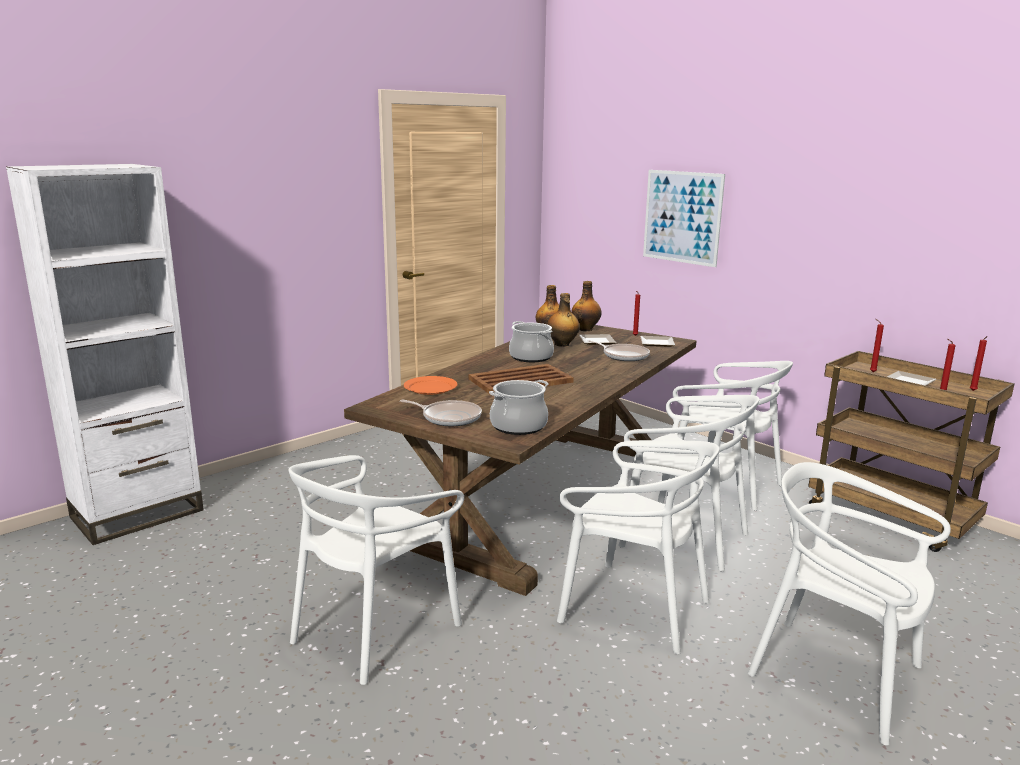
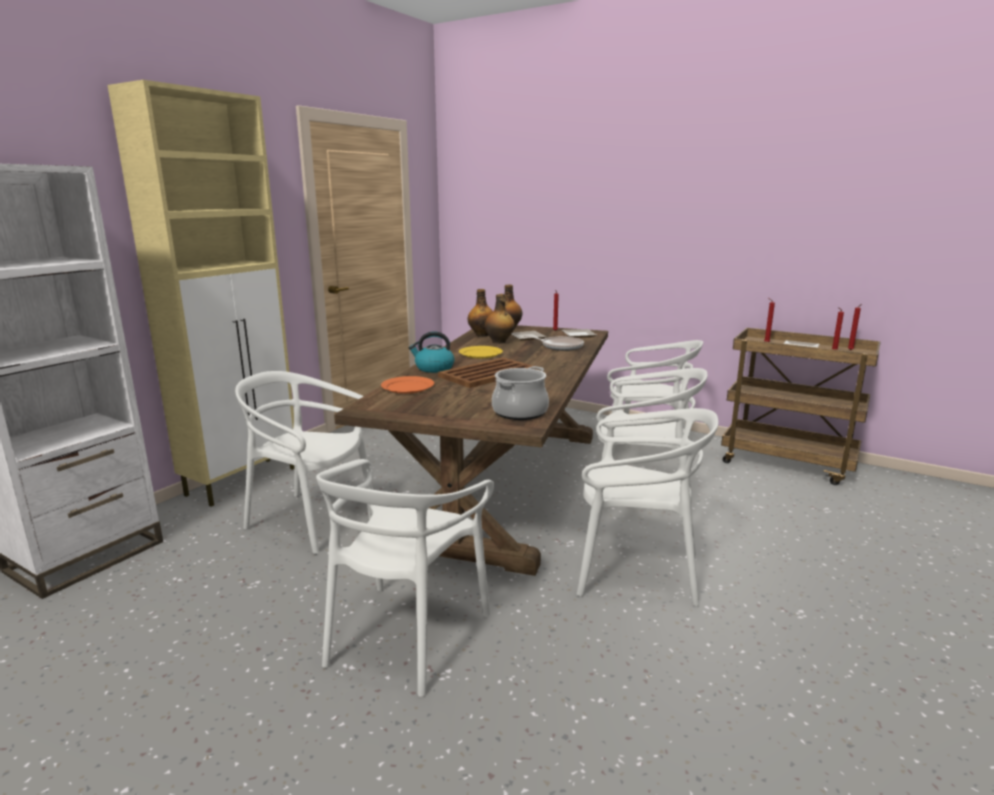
camera: 15 degrees left, 0 degrees up
(294, 462) = (243, 481): none -> beige cabinet
(449, 417) = (447, 411): frying pan -> none
(471, 369) = (433, 368): none -> kettle
(530, 357) = (480, 354): cooking pot -> yellow plate
(682, 217) = (578, 226): picture -> none
(836, 676) = (831, 600): white chair -> white chair (311, 520)

